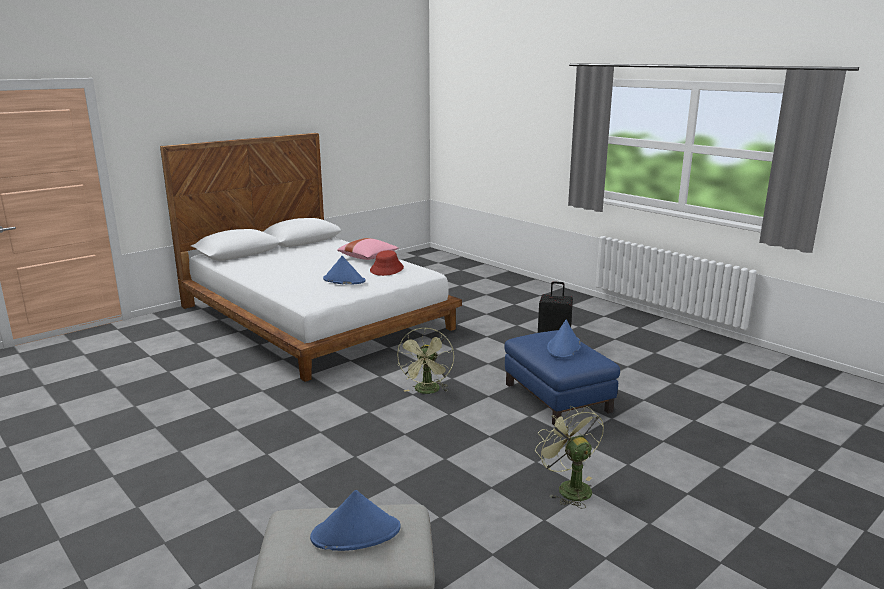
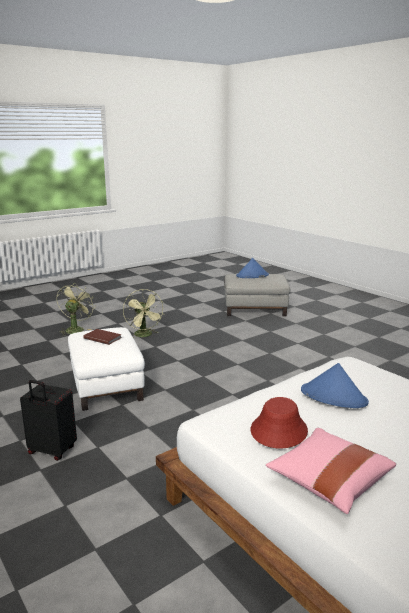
camera: 175 degrees left, 0 degrees up
(427, 391) = (219, 396): green fan -> green fan (75, 329)
(557, 397) = (106, 385): blue ottoman -> white ottoman
(564, 348) = (102, 338): blue hat -> brown book

